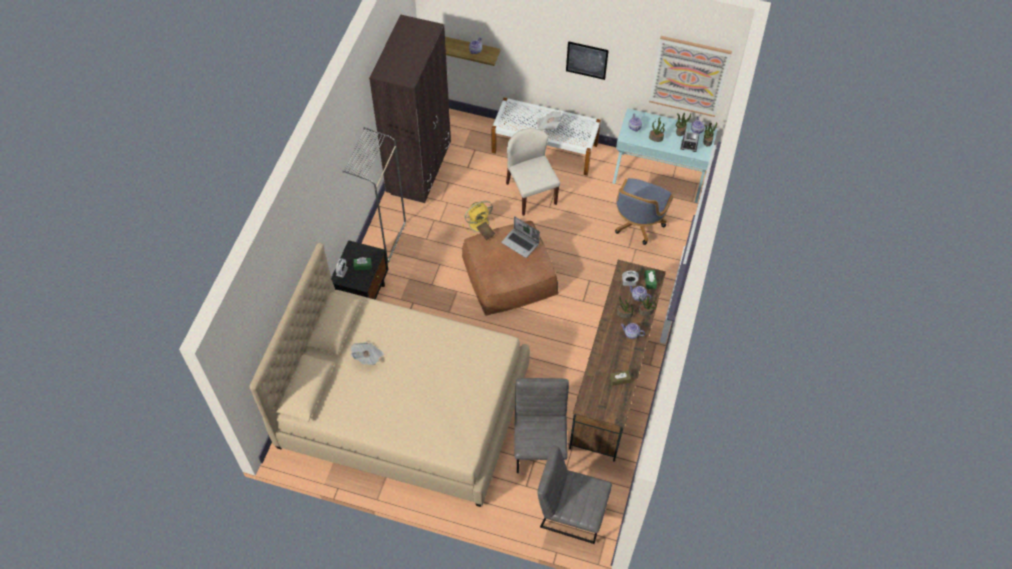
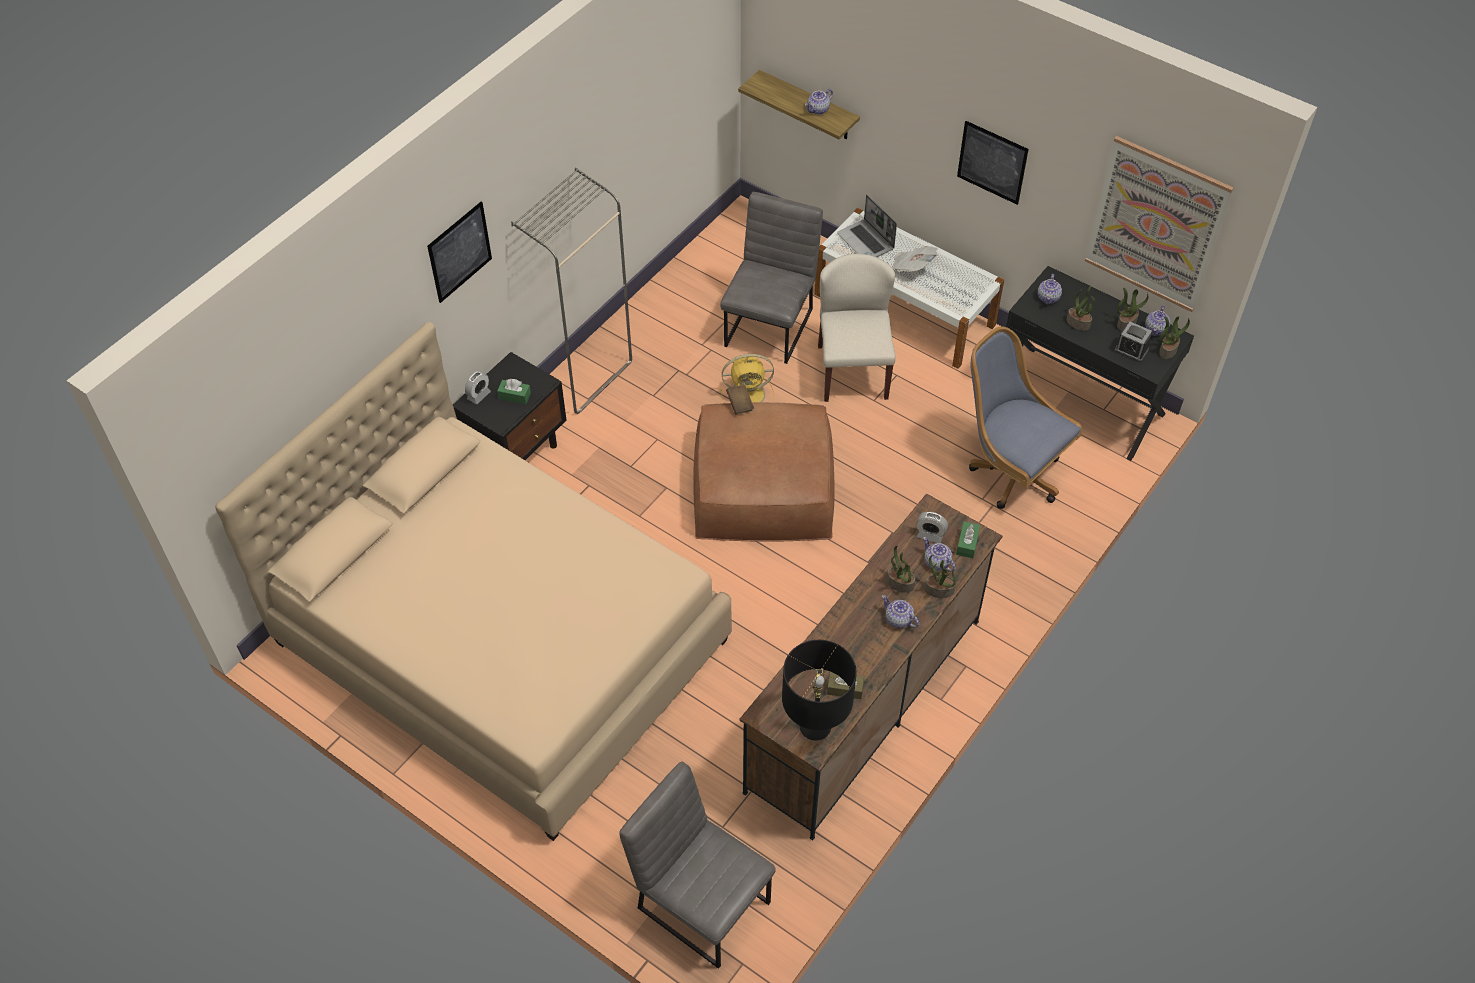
camera: 20 degrees right, 5 degrees down
(323, 197) = (459, 252): none -> picture
(368, 357) = (452, 532): newspaper -> none
(419, 169) = (689, 290): brown wardrobe -> none
(520, 243) = (790, 435): laptop -> laptop (866, 242)
(539, 446) = (695, 773): grey chair -> grey chair (770, 325)
(613, 405) = (815, 728): none -> black table lamp
(637, 227) = (1009, 471): blue office chair -> blue office chair turned 90 degrees clockwise
(659, 176) = (1080, 402): turquoise desk -> black desk

